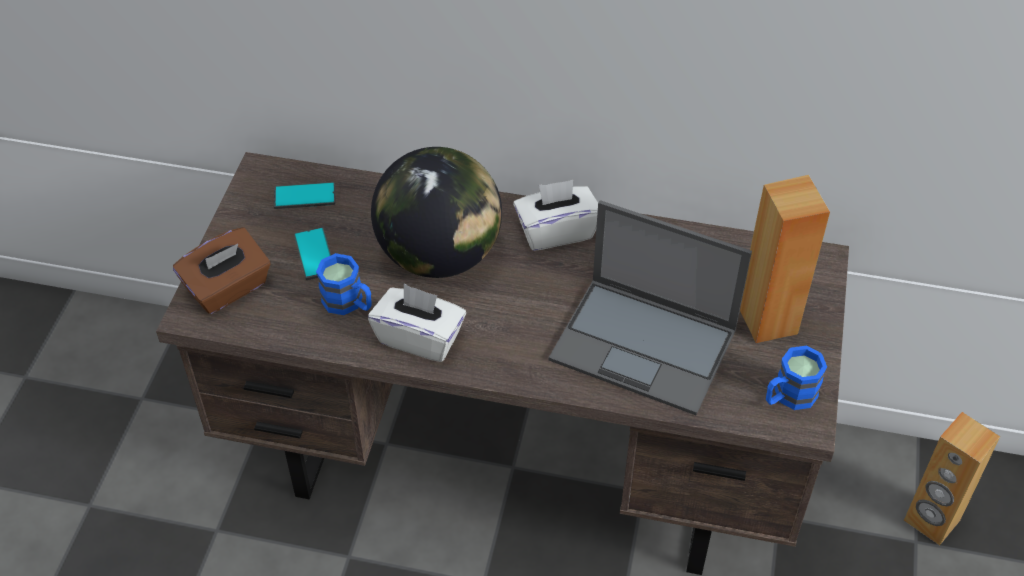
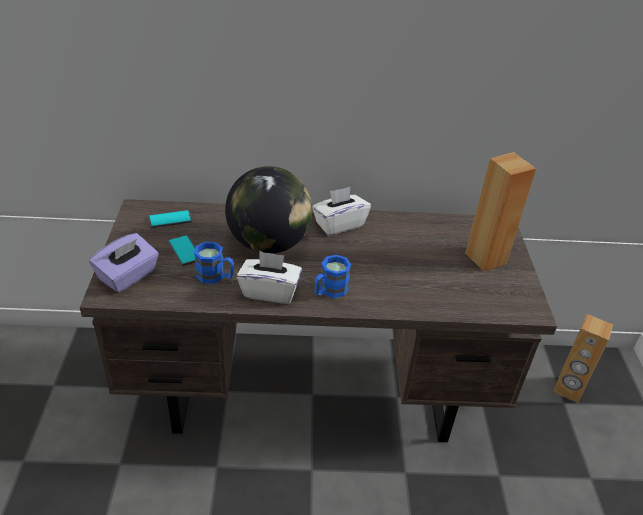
camera: 15 degrees left, 10 degrees down
(228, 289) = (128, 276): brown tissue box -> purple tissue box
(645, 345) = (417, 280): laptop -> none
(788, 396) = (516, 298): blue mug -> blue mug (329, 291)

